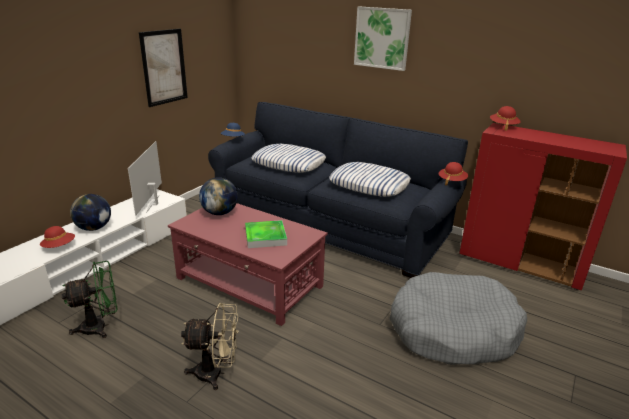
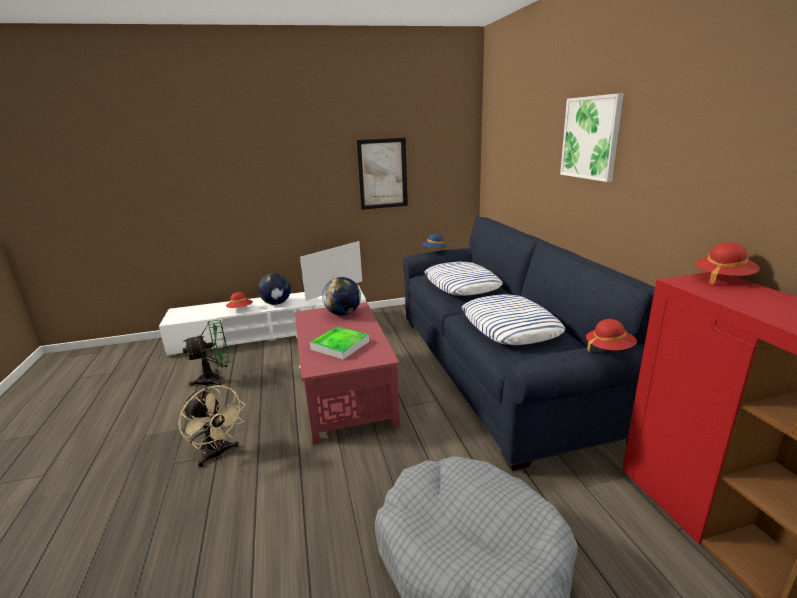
camera: 45 degrees right, 5 degrees down
(100, 326) = (215, 379): green fan -> green fan turned 45 degrees counterclockwise

